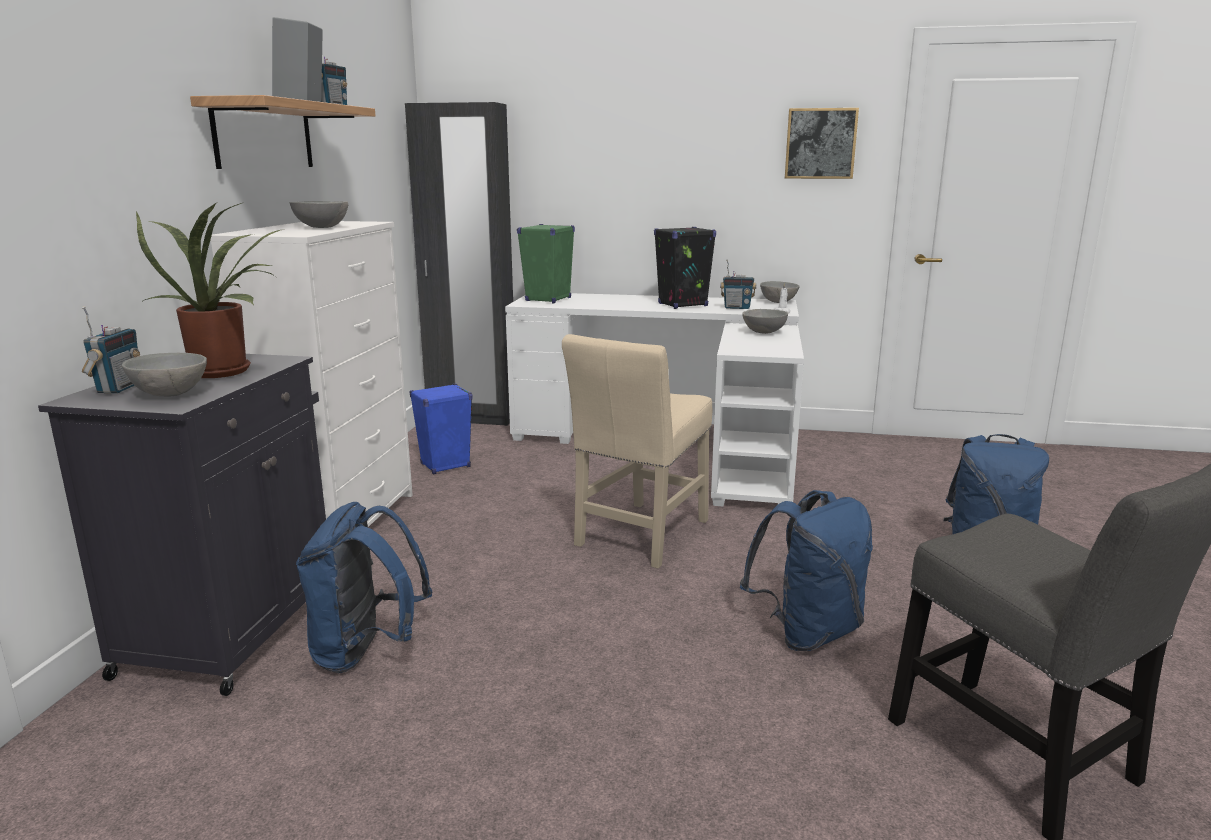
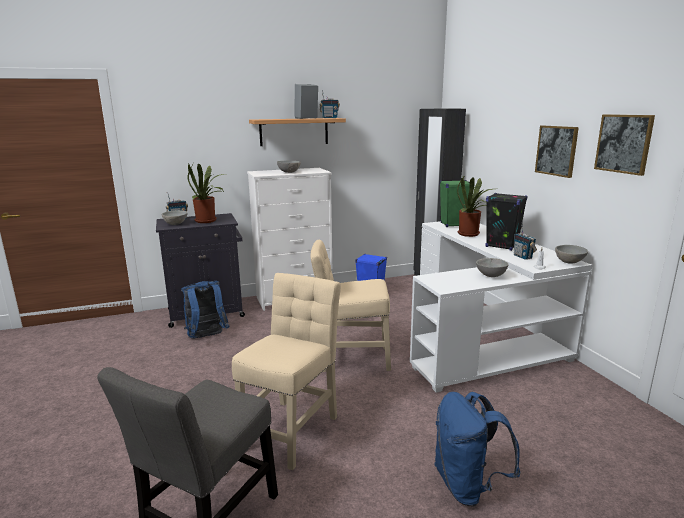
camera: 60 degrees right, 0 degrees up
(610, 303) = (471, 234): none -> potted plant
(714, 161) = (556, 150): none -> picture
(807, 632) = (292, 429): blue backpack -> beige chair

